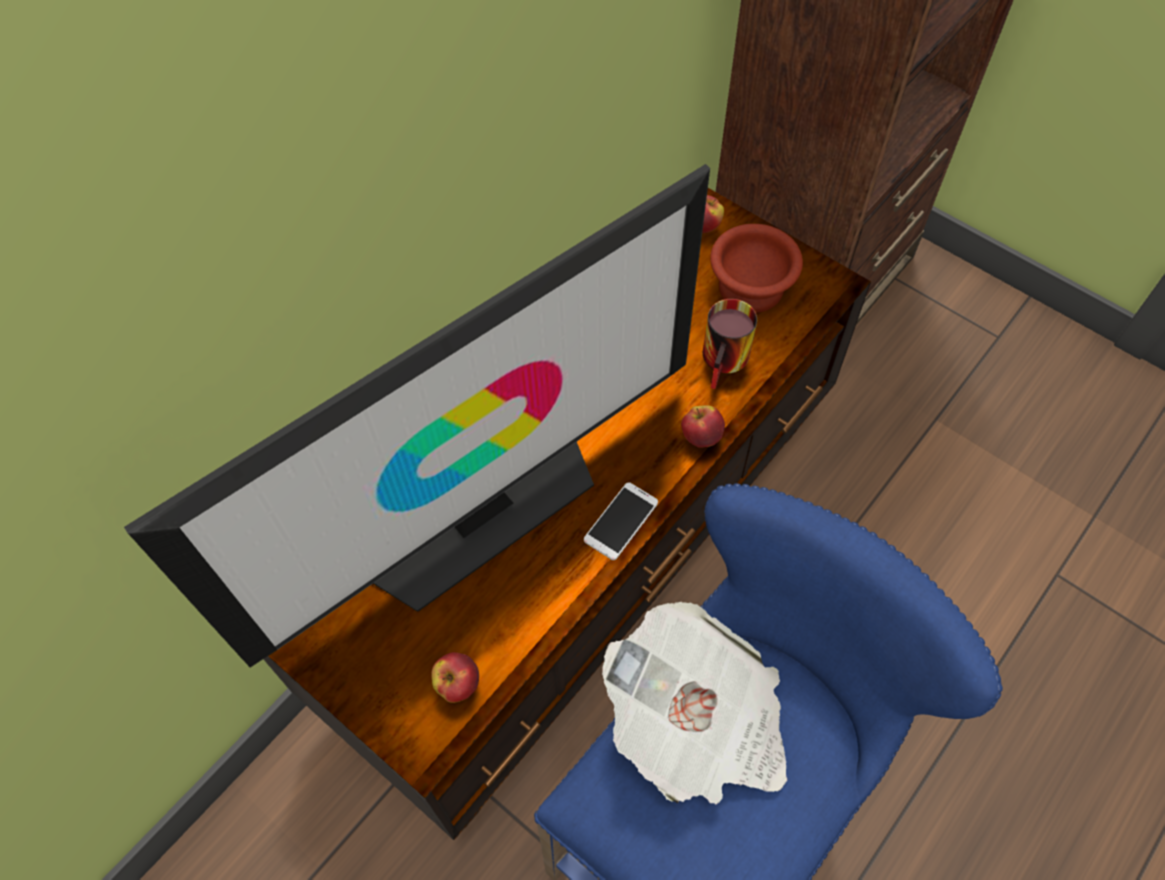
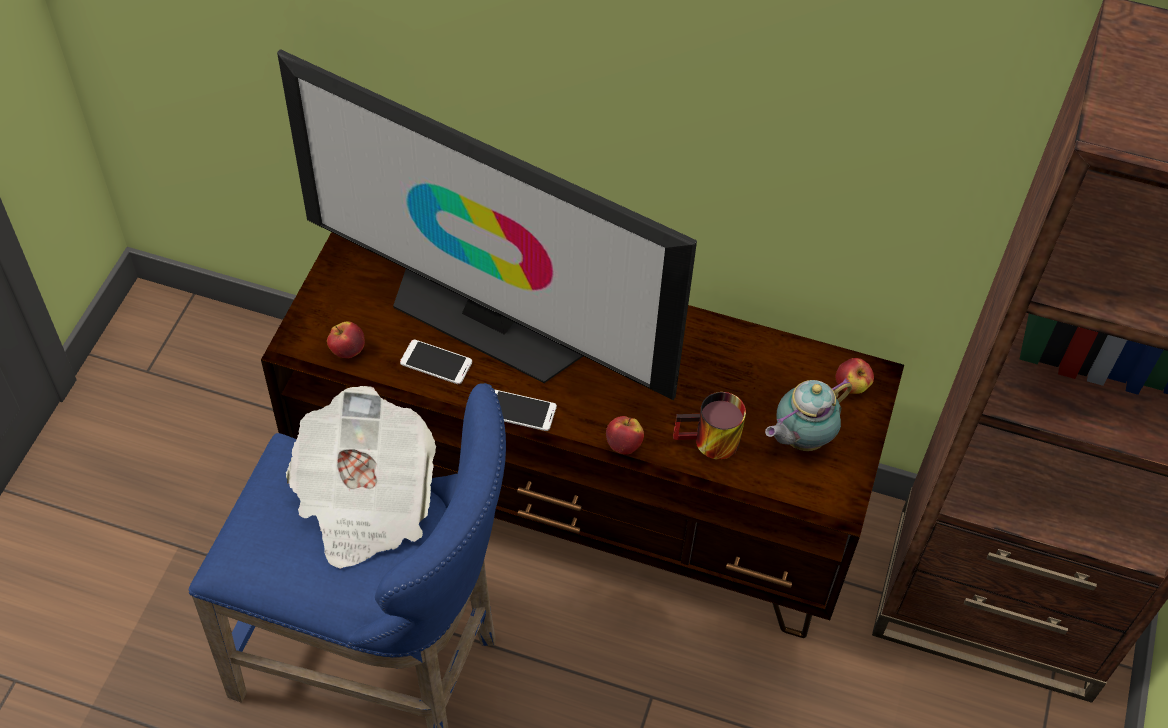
camera: 65 degrees right, 5 degrees down
(519, 588) = (436, 362): none -> phone
(748, 286) = (800, 439): brown bowl -> teapot

